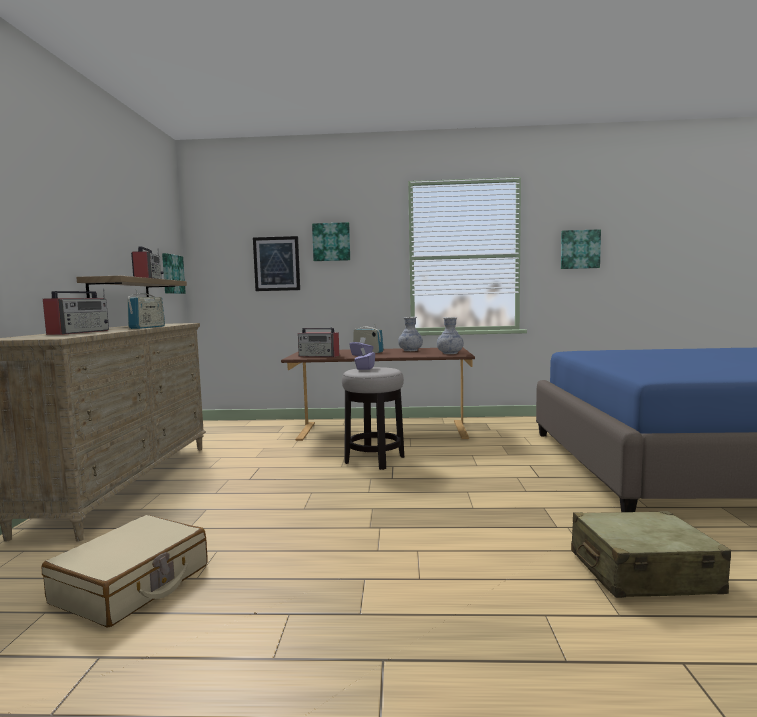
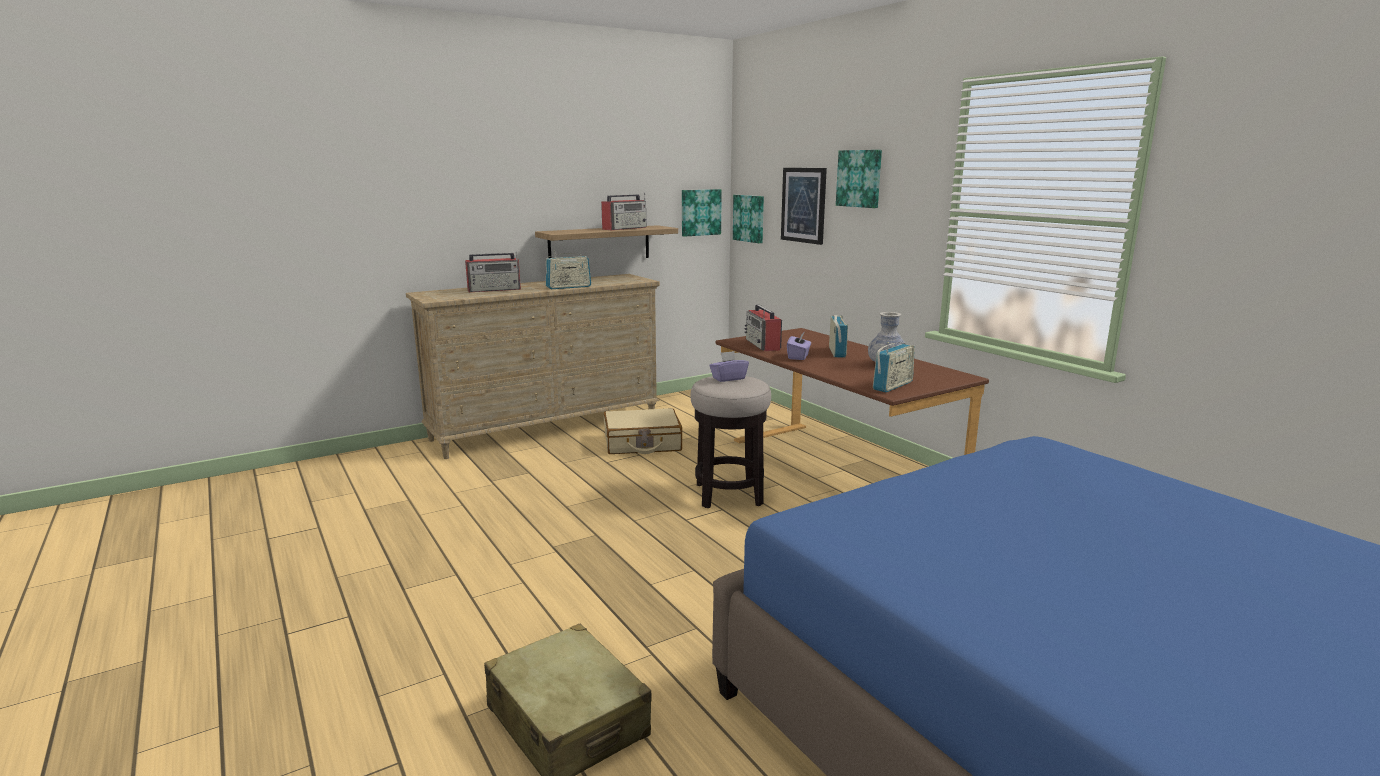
camera: 55 degrees right, 10 degrees up
(132, 584) = (398, 500): beige suitcase -> beige suitcase (642, 443)
(450, 353) = (893, 386): vase -> radio
(579, 249) = (1279, 224): picture -> picture (749, 218)

